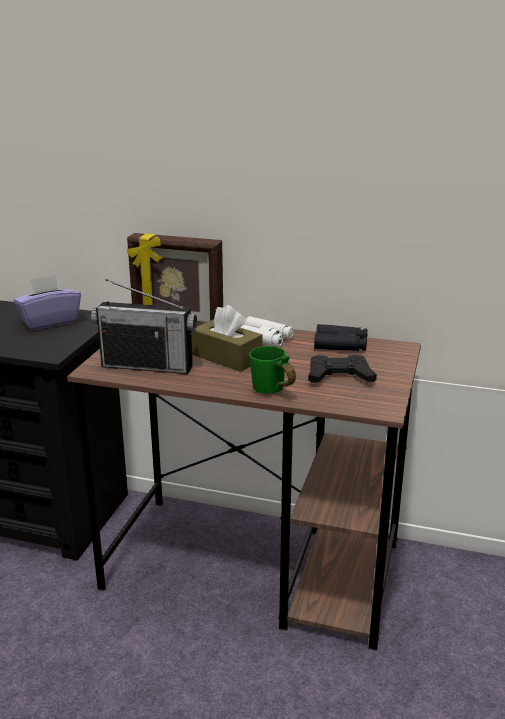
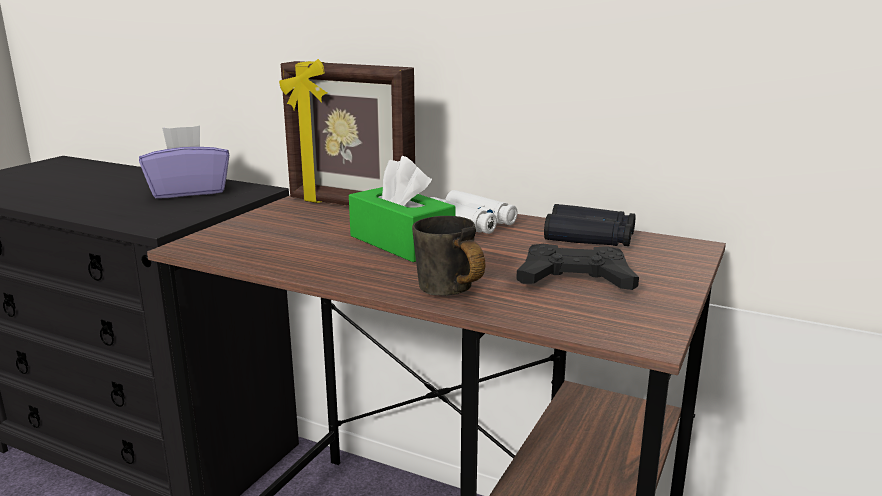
camera: 10 degrees right, 5 degrees down
(147, 366) = (274, 246): radio -> none
(227, 357) = (401, 242): brown tissue box -> green tissue box
(270, 393) = (445, 295): green mug -> grey mug

